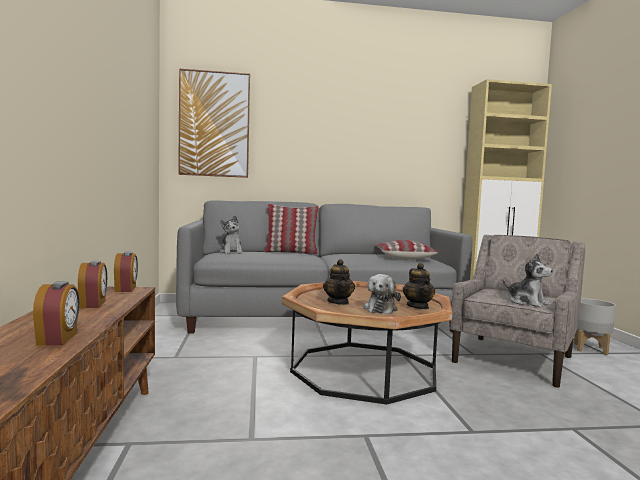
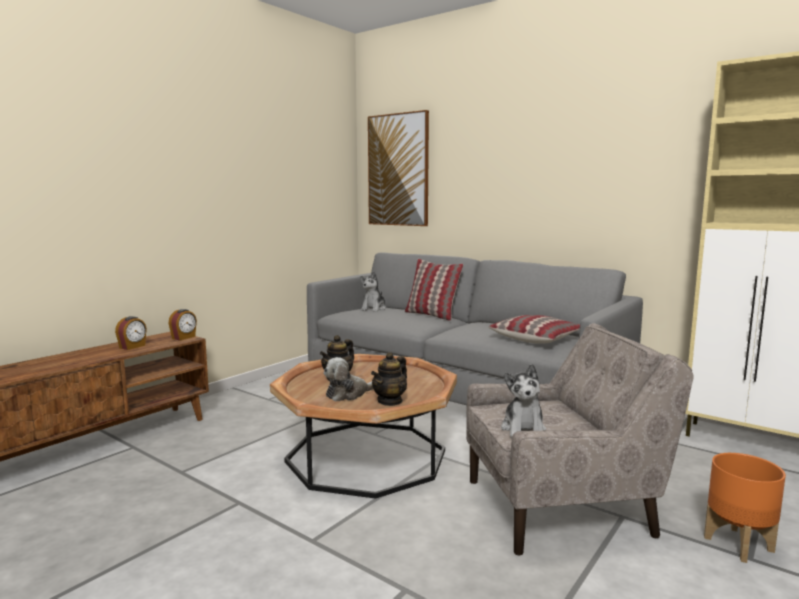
camera: 45 degrees right, 5 degrees up
(58, 339) = (53, 366): alarm clock -> none
(591, 349) = (739, 544): grey planter -> orange planter

